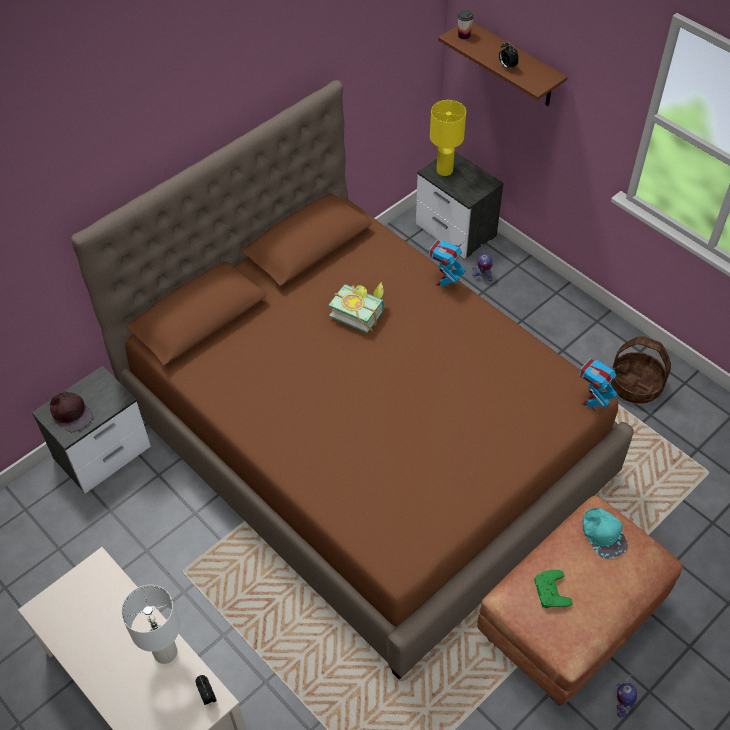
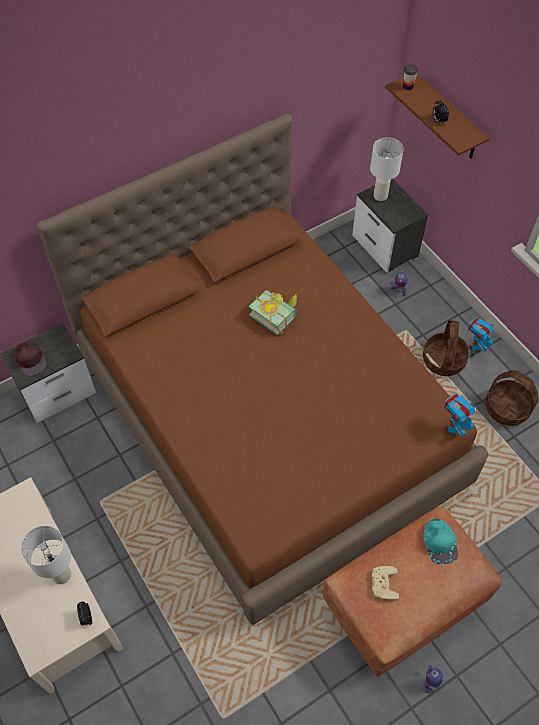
camera: 10 degrees right, 5 degrees up
(444, 170) = (380, 196): yellow table lamp -> white table lamp
(445, 282) = (353, 300): toy robot -> toy robot (475, 347)
(549, 591) = (382, 583): green game controller -> beige game controller
(552, 344) = (444, 360): none -> basket

